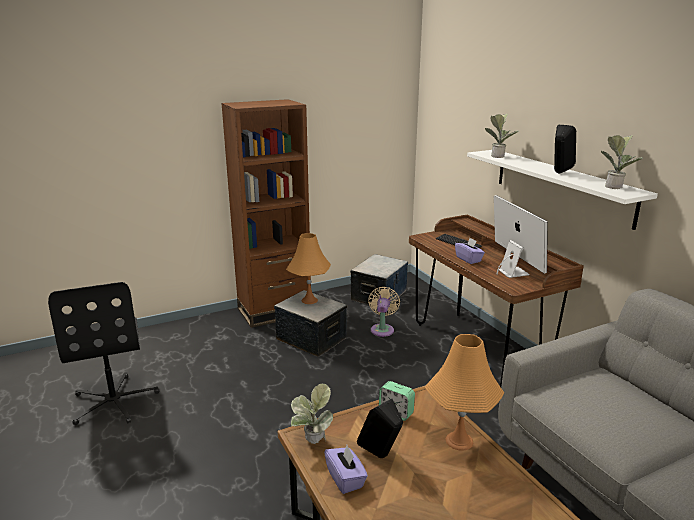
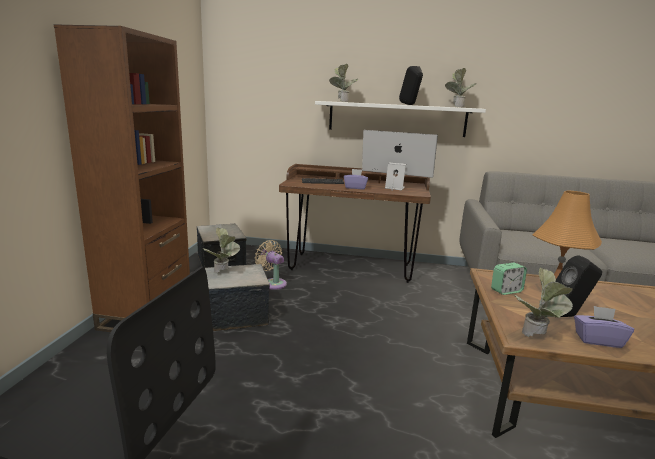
camera: 55 degrees left, 5 degrees down
(309, 300) = (223, 273): orange table lamp -> potted plant

